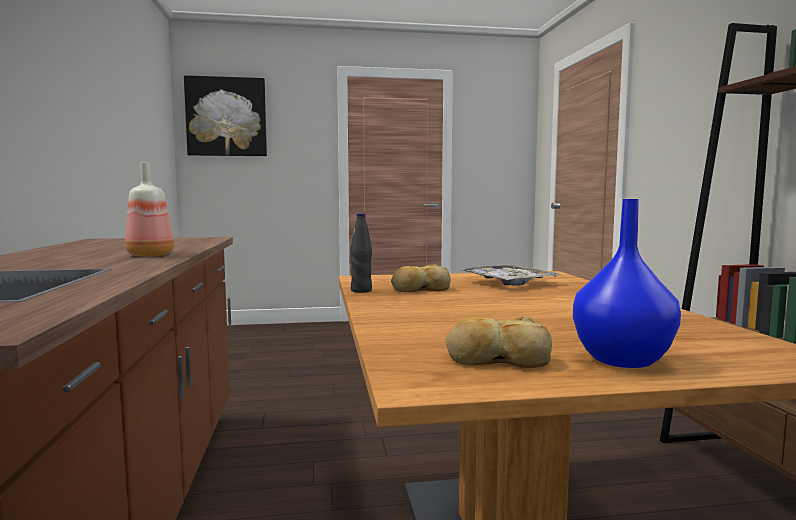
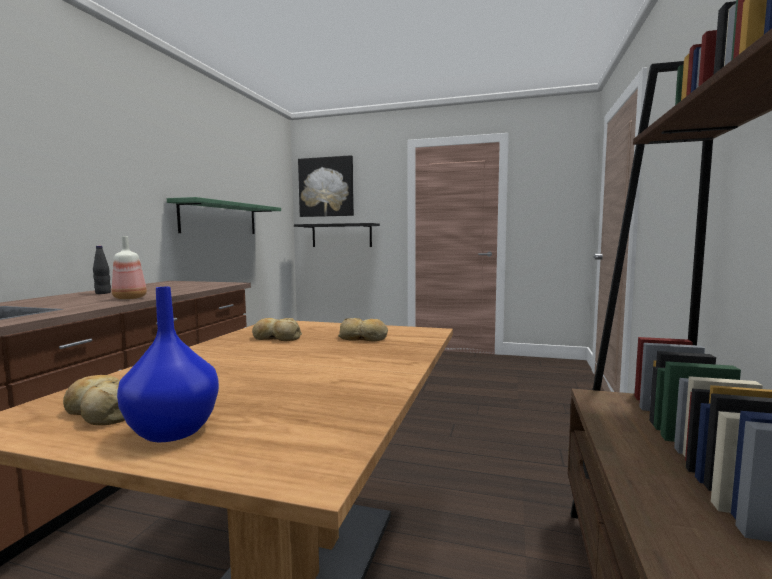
camera: 25 degrees right, 0 degrees up
(120, 151) = (220, 218): none -> green shelf
(249, 182) = (341, 235): none -> black shelf
(361, 291) = (235, 335): black bottle -> black bottle (103, 293)
(510, 283) = (363, 338): tray -> bread

